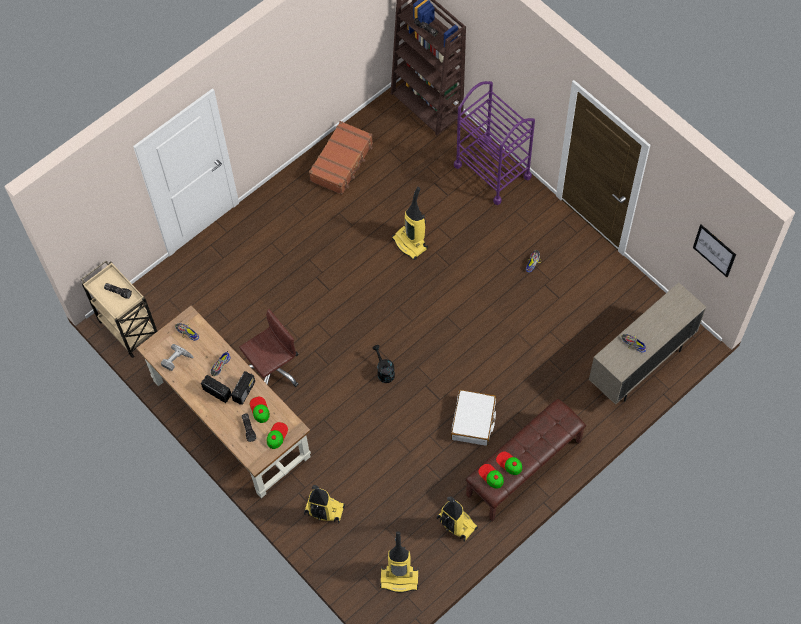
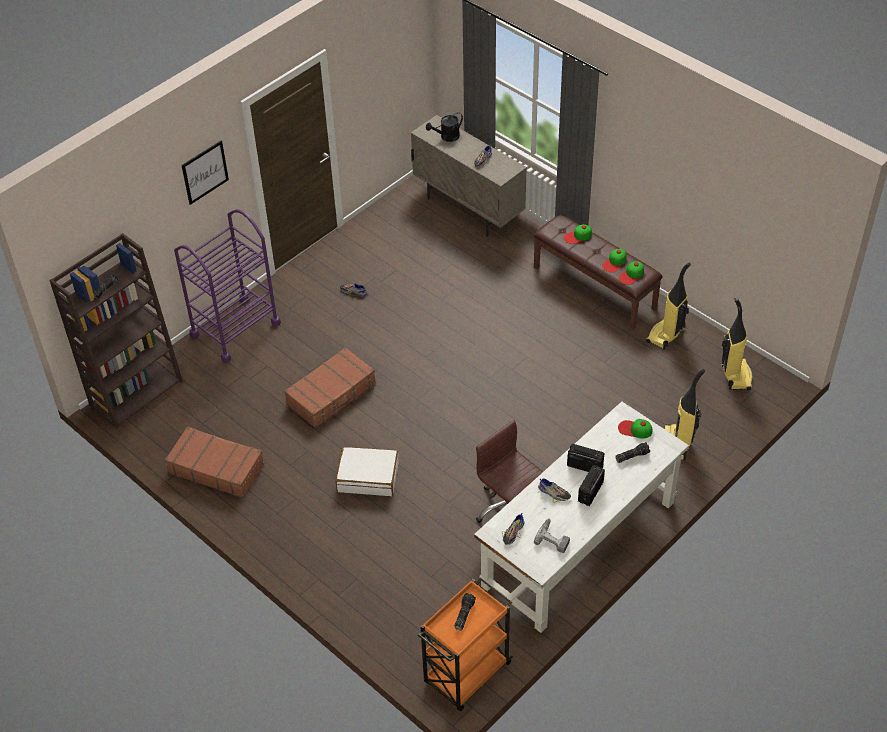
camera: 95 degrees left, 15 degrees down
(128, 327) = (466, 674): beige cart -> orange cart
(230, 418) = (579, 544): brown desk -> white desk
(259, 409) = (605, 449): cap -> cap (578, 236)
(384, 371) = (499, 405): black watering can -> black watering can (446, 137)
(410, 243) = (332, 394): vacuum cleaner -> brown suitcase
(473, 421) = (548, 328): white suitcase -> white suitcase (368, 477)
(714, 250) = (405, 65): picture -> picture (205, 172)

